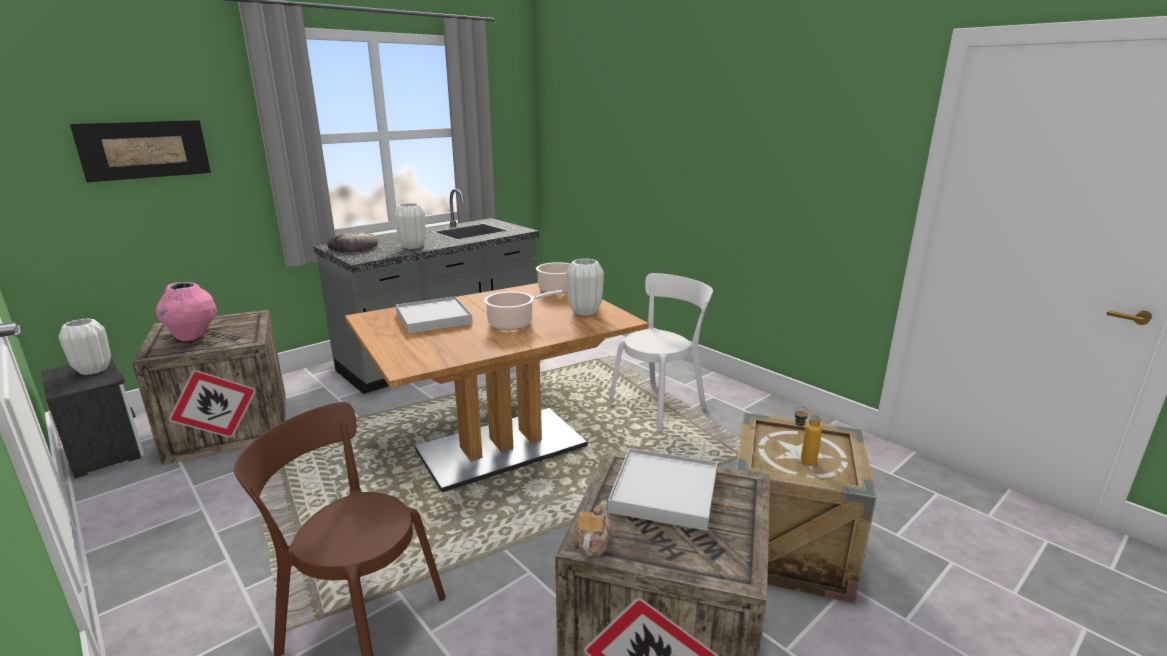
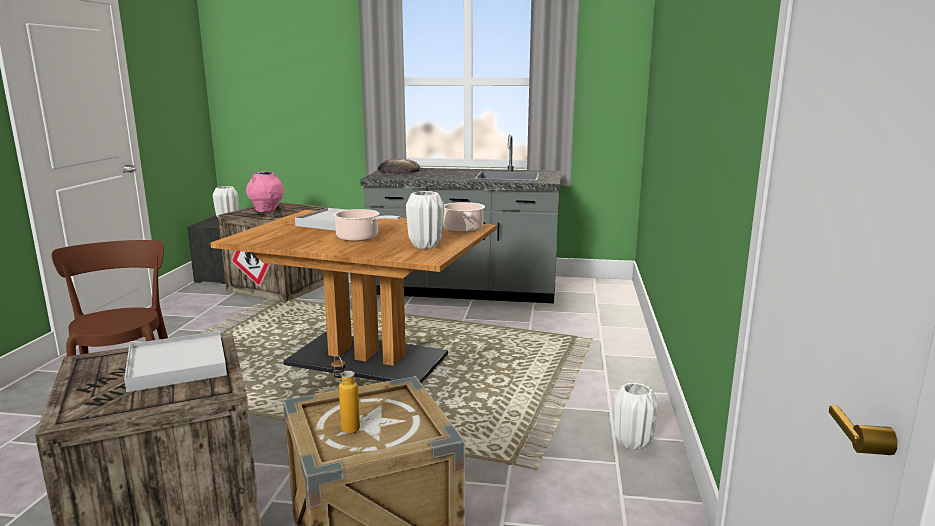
camera: 50 degrees right, 5 degrees down
(144, 150) = (294, 82): picture -> none
(412, 246) = (431, 177): white vase -> white vase (632, 443)
(593, 542) = (87, 362): teapot -> none
(659, 404) = (542, 391): white chair -> none

